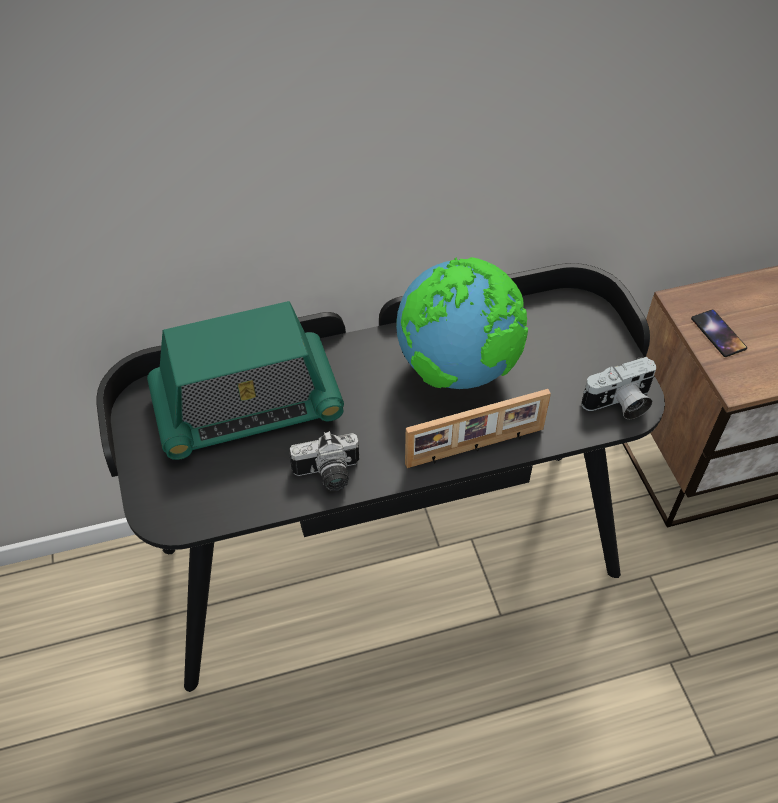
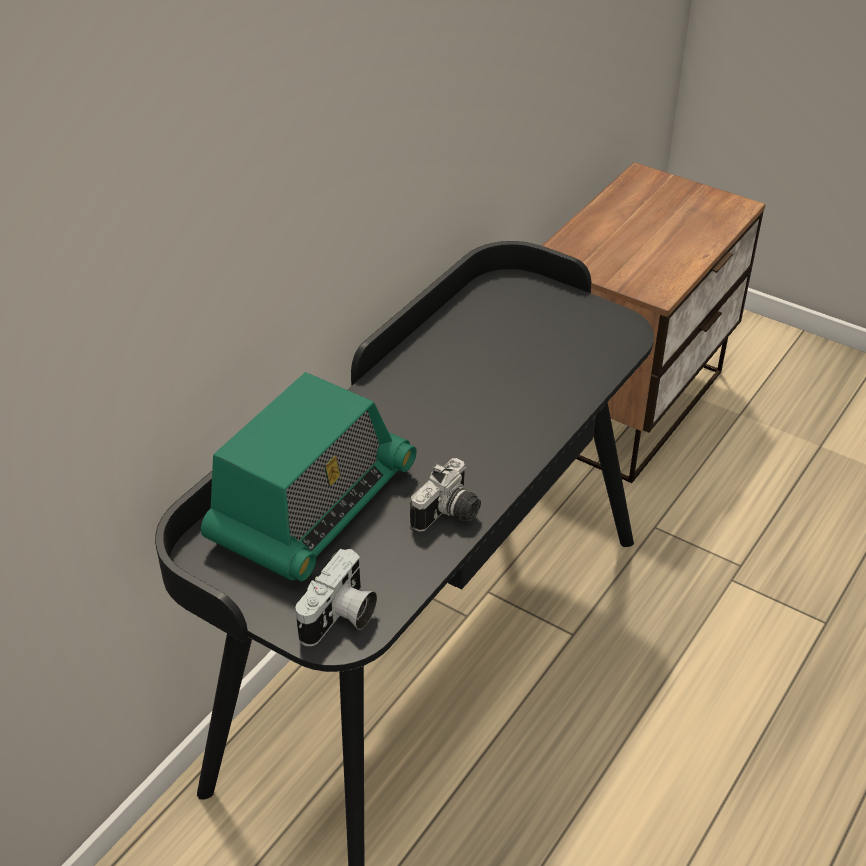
camera: 40 degrees left, 10 degrees down
(458, 368) = (462, 377): globe -> none
(475, 448) = (544, 425): picture frame -> none
(619, 404) = (613, 335): camera -> camera (340, 618)
(718, 333) = (606, 264): phone -> none

